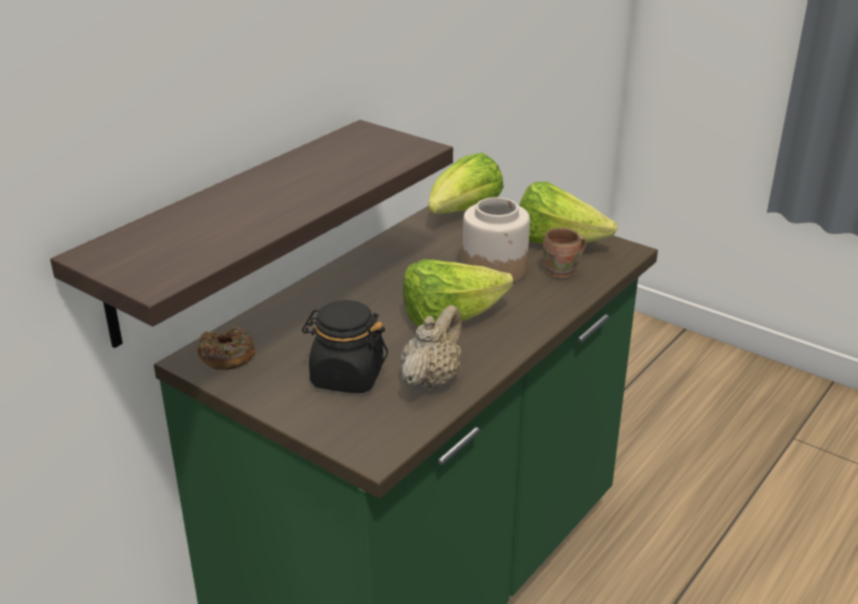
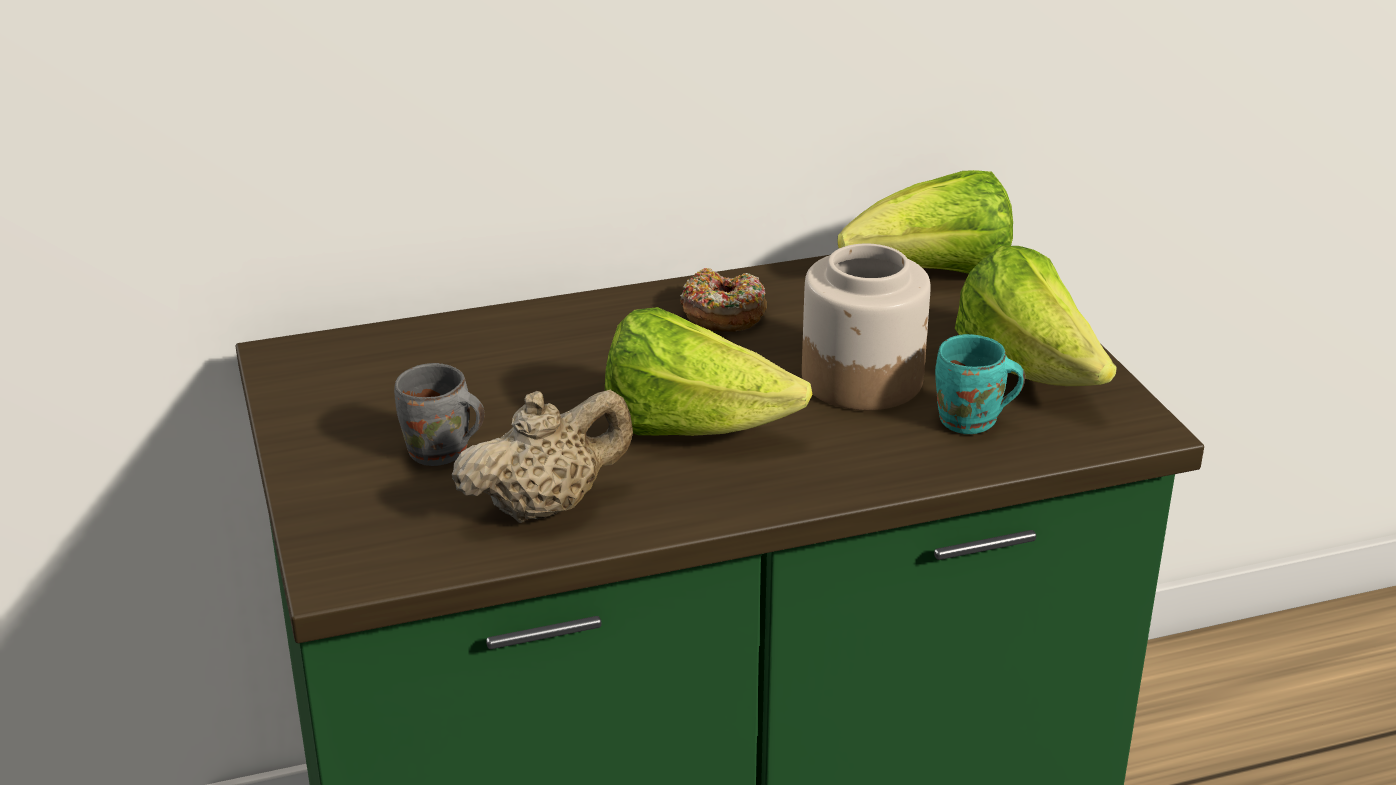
camera: 35 degrees right, 0 degrees up
(227, 356) = (329, 366): donut -> donut (723, 314)
(231, 230) = (427, 176): shelf -> none
(346, 376) = (440, 454): black jar -> grey mug
(562, 272) = (971, 423): brown mug -> turquoise mug

